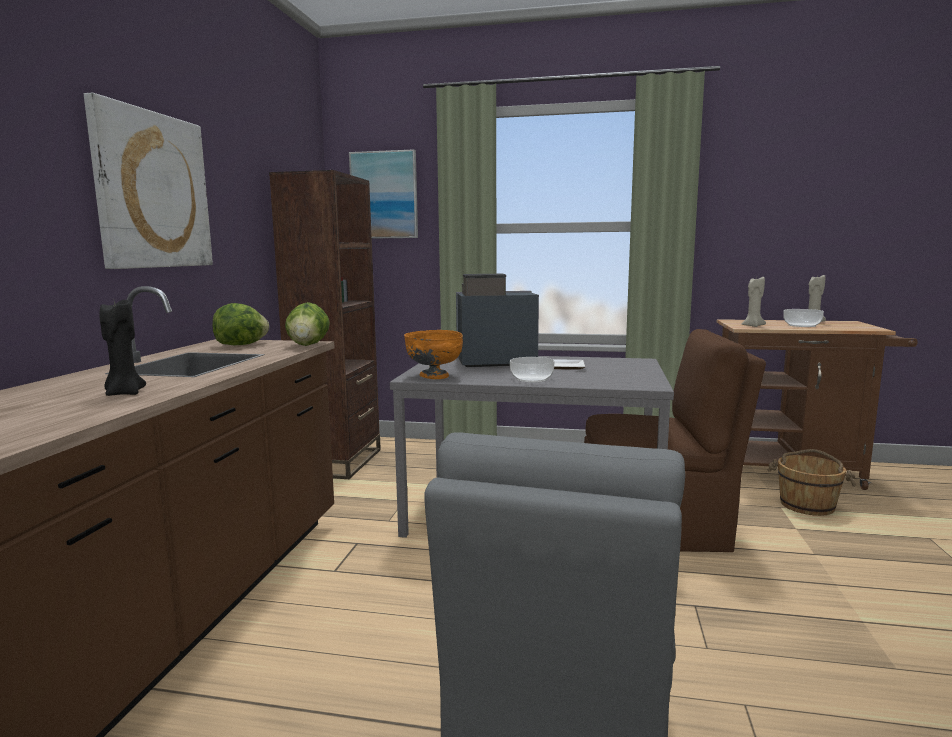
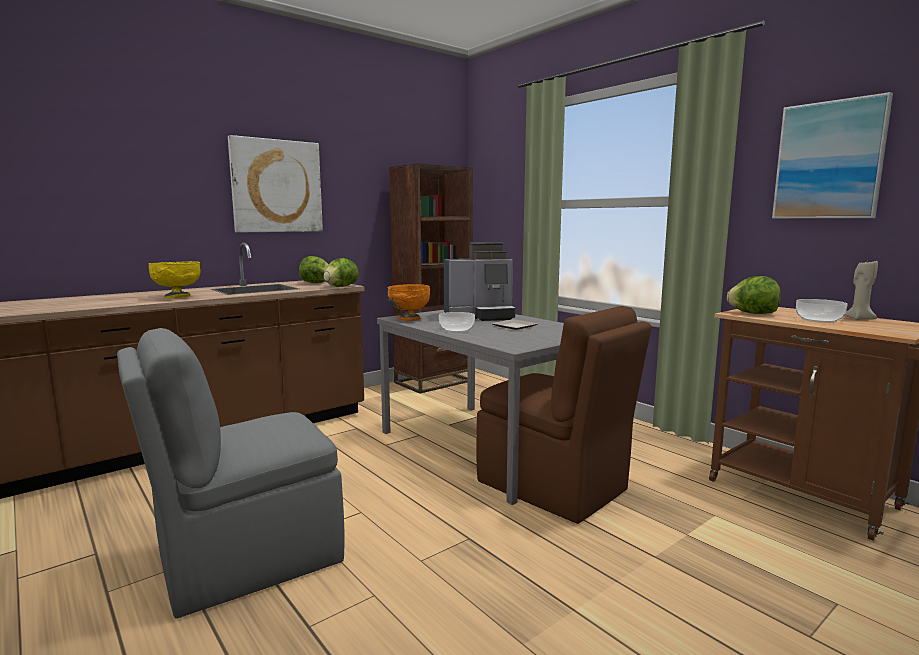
camera: 40 degrees right, 0 degrees up
(124, 393) = (178, 297): black candle -> yellow bowl
(384, 195) = (499, 177): picture -> picture (829, 161)
(492, 362) = (480, 316): coffee machine -> coffee machine turned 135 degrees clockwise
(752, 326) = (753, 313): beige candle -> lettuce
(807, 505) = (752, 524): brown bucket -> none

